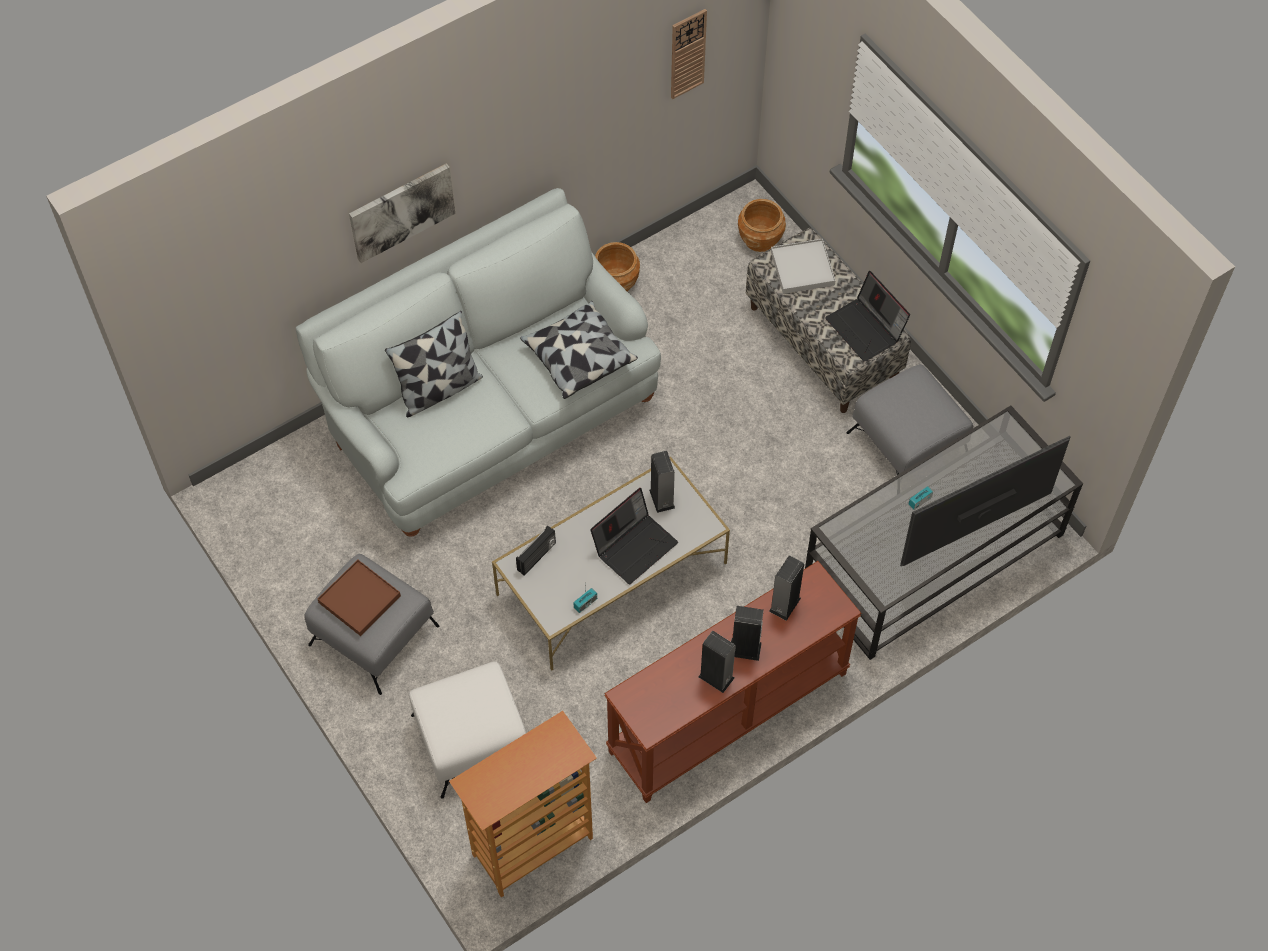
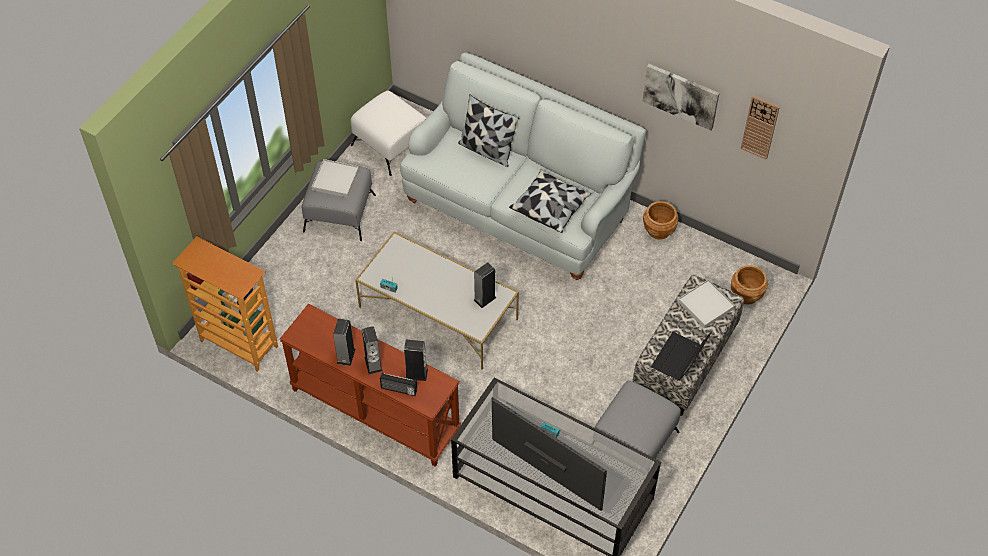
camera: 65 degrees right, 5 degrees down
(359, 599) = (335, 180): brown tray -> white tray
(401, 211) = (544, 44): picture -> picture (681, 95)
(470, 739) = (294, 286): white ottoman -> white ottoman (391, 144)
(537, 557) = (408, 252): radio -> radio (399, 390)
(635, 545) = (443, 297): laptop -> none

